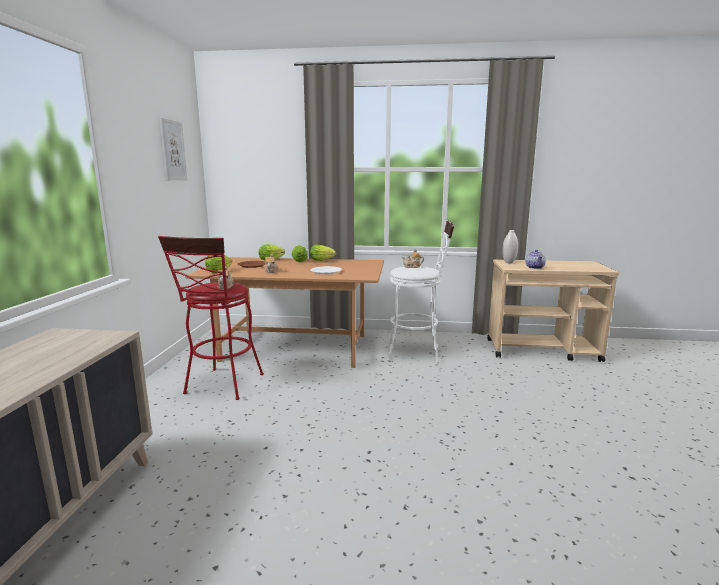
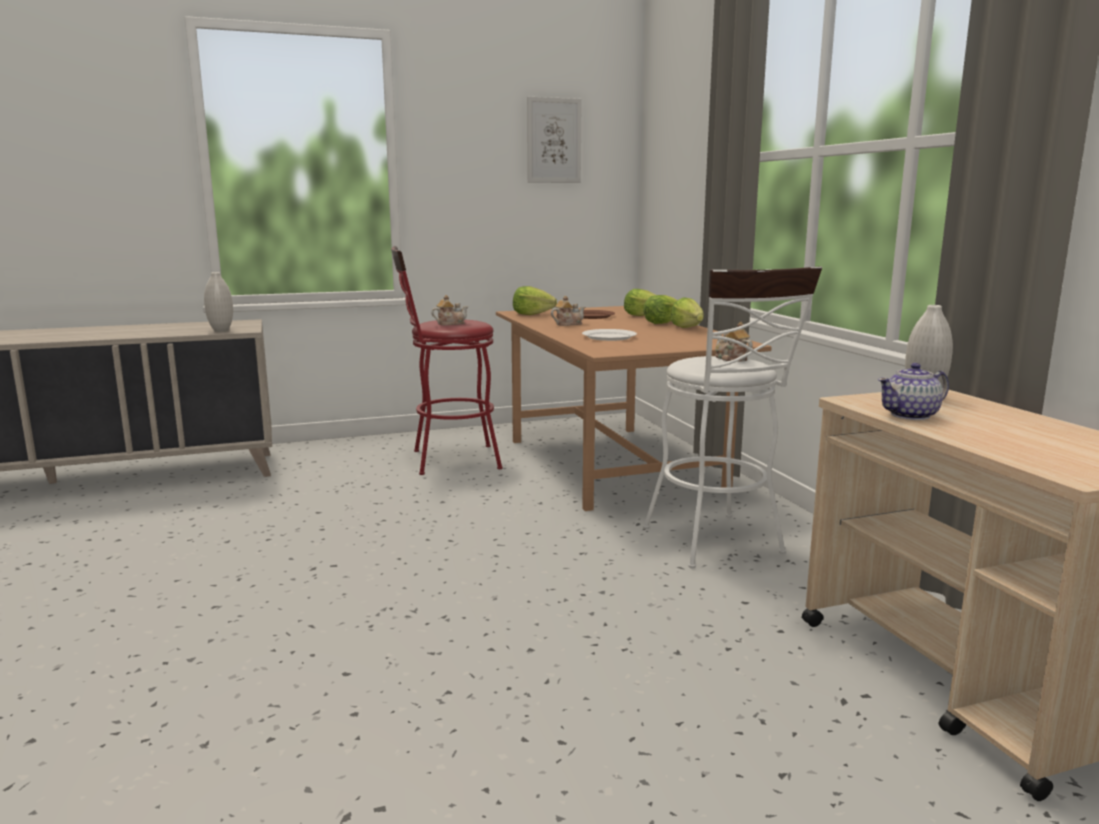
camera: 65 degrees right, 0 degrees up
(97, 343) = (221, 331): none -> white vase

